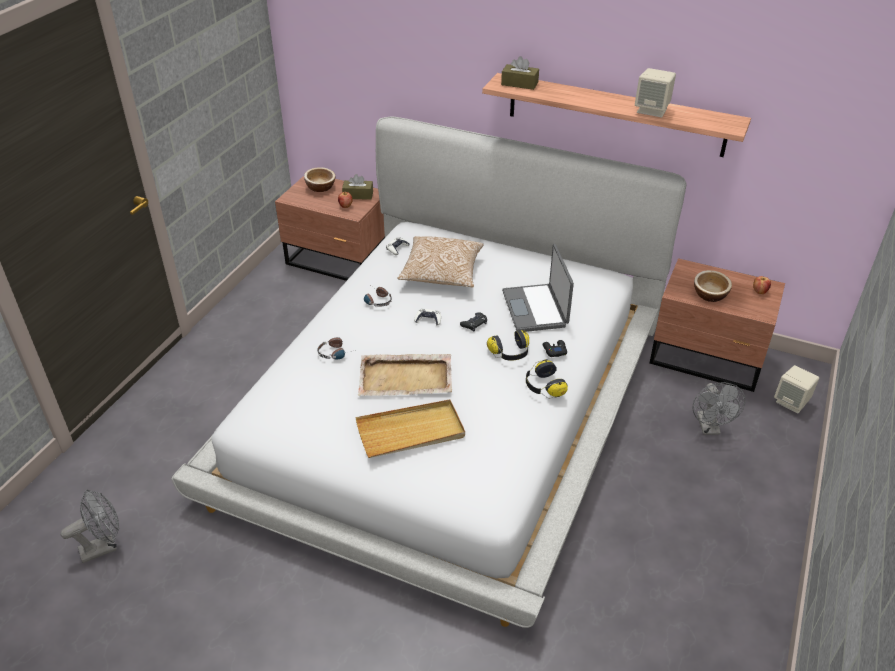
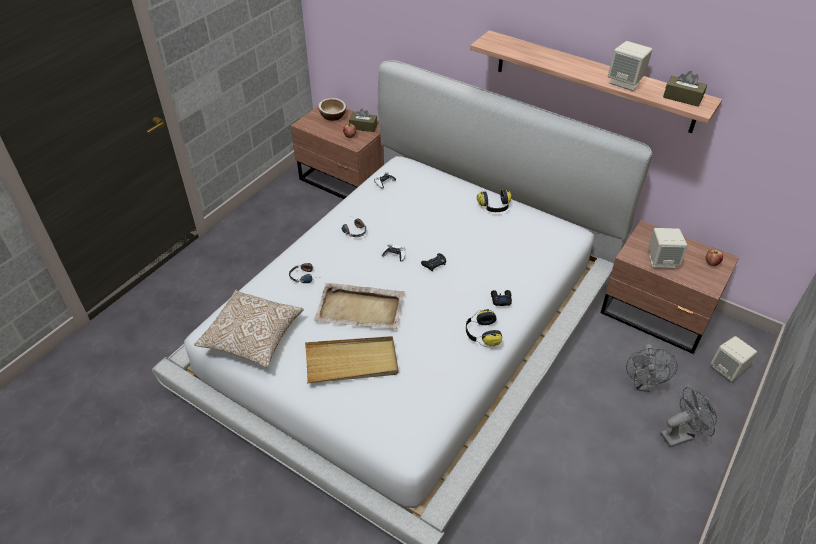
camera: 10 degrees right, 5 degrees up
(104, 547) = (93, 418): grey fan -> grey fan (681, 435)
(441, 273) = (417, 211): pillow -> pillow (252, 337)
(510, 353) = (460, 297): headphones -> headphones (495, 207)
(519, 83) = (506, 43): brown tissue box -> brown tissue box (682, 97)
(536, 309) = (494, 256): laptop -> none
(709, 295) = (662, 261): bowl -> beige speaker

